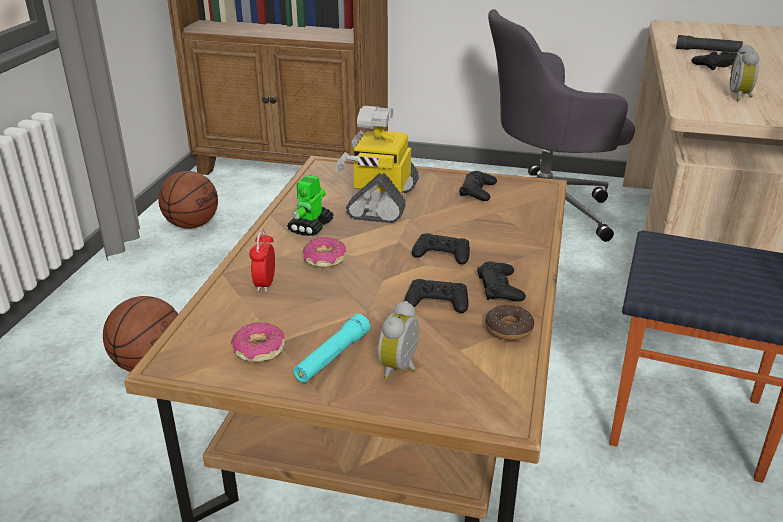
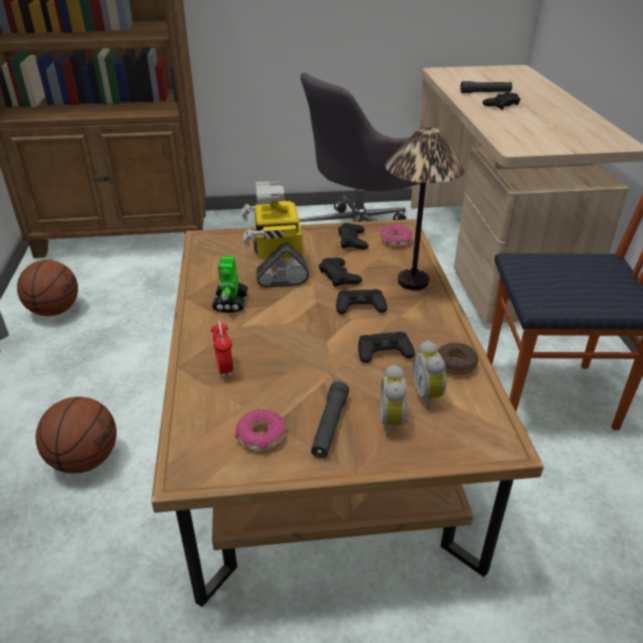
camera: 20 degrees left, 5 degrees up
(324, 259) = (263, 332): donut -> donut (395, 241)
(332, 356) = (330, 426): turquoise flashlight -> black flashlight
(500, 288) = (425, 327): black game controller -> black game controller (339, 276)
(519, 242) = (414, 282): none -> table lamp
(740, 97) = (539, 131): alarm clock -> alarm clock (429, 395)

